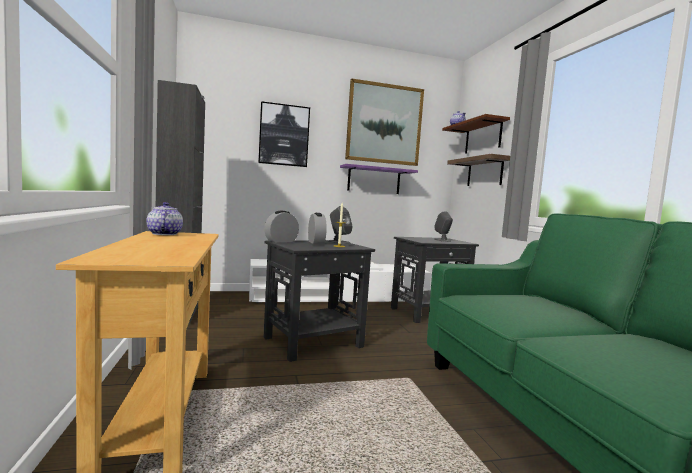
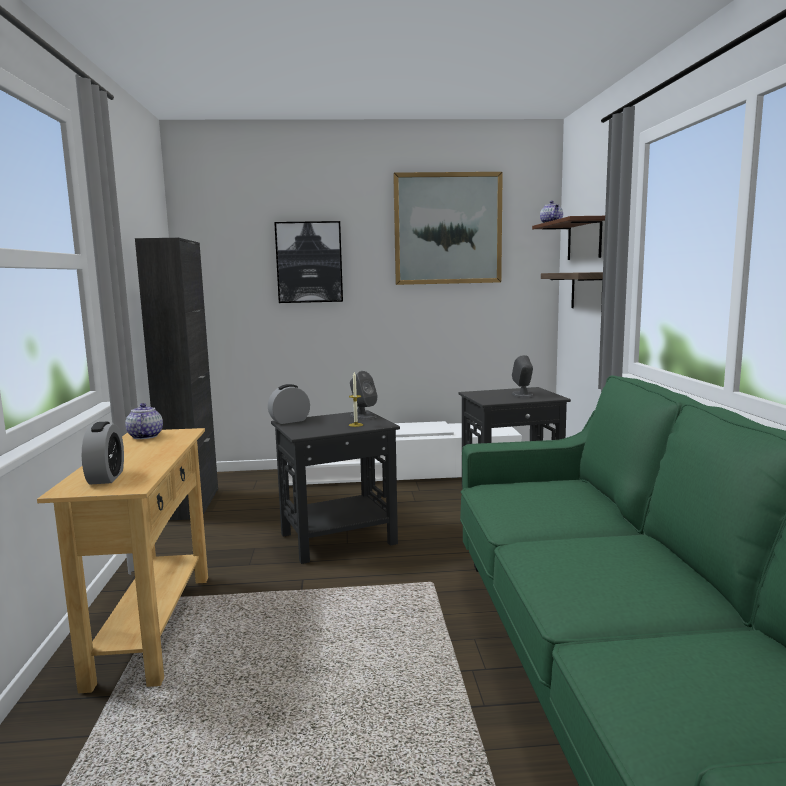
camera: 10 degrees right, 5 degrees up
(316, 242) = (332, 419): alarm clock -> alarm clock (106, 477)
(374, 180) = (439, 309): purple shelf -> none

